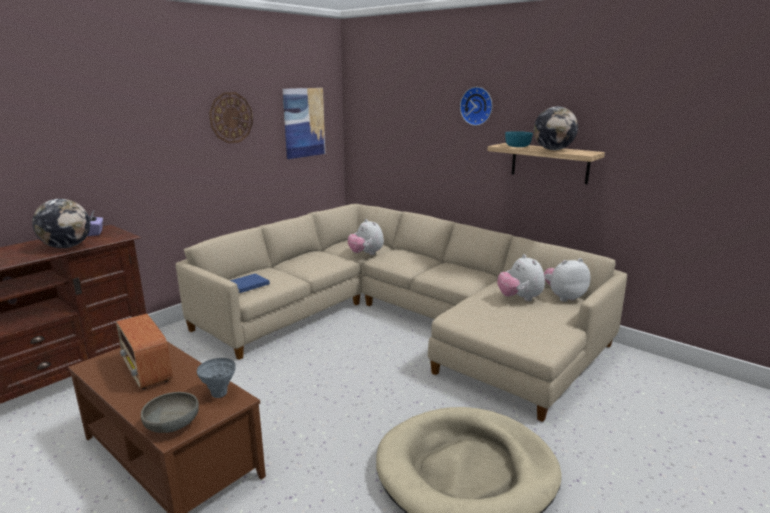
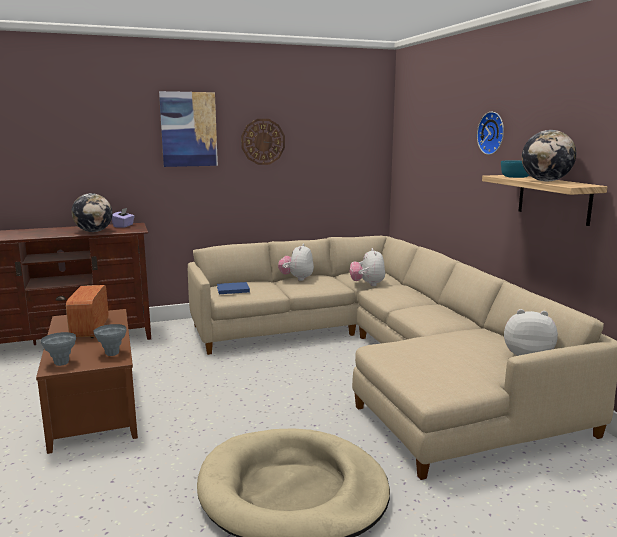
camera: 30 degrees right, 5 degrees down
(172, 425) = (61, 363): grey bowl -> grey vase
(304, 122) = (343, 151): picture -> picture (189, 129)
(519, 298) = (467, 347): plush toy -> plush toy (297, 278)

